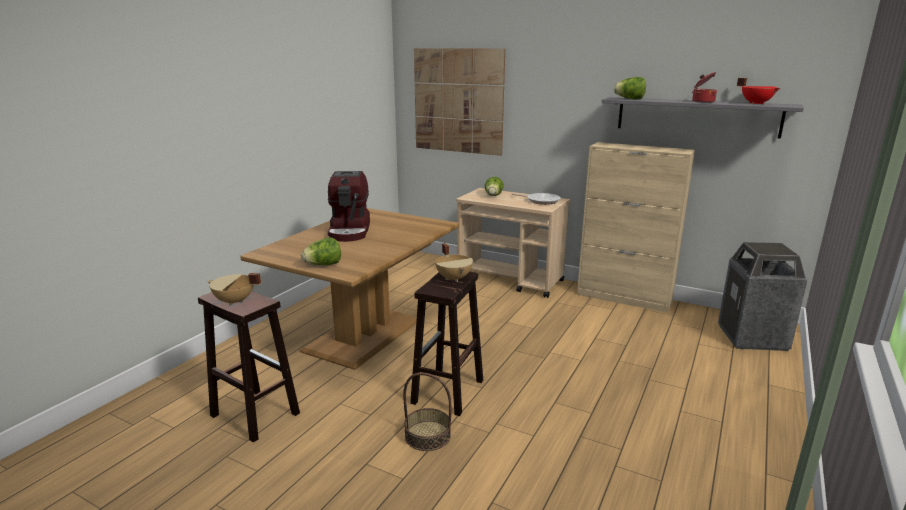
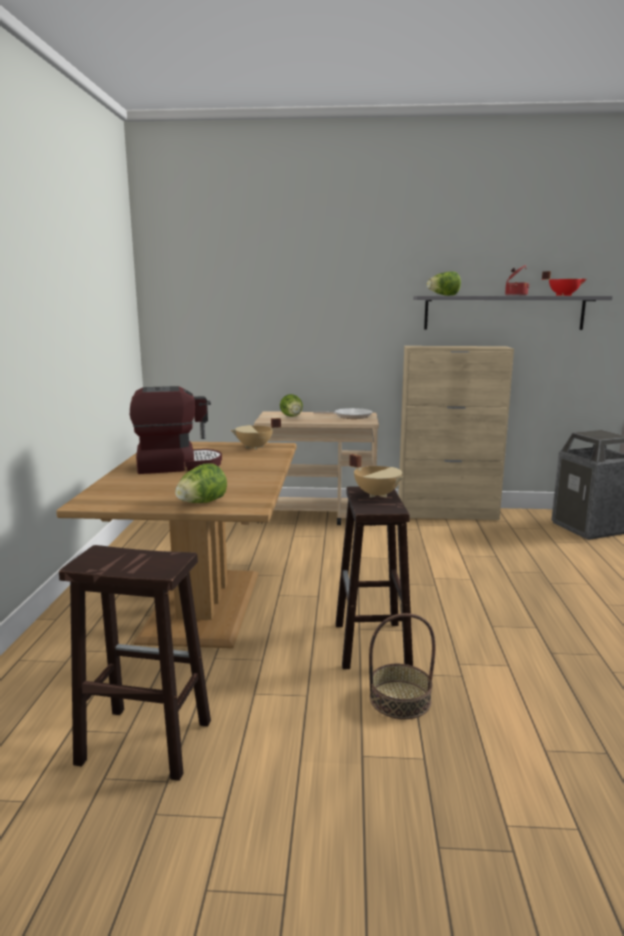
camera: 25 degrees left, 5 degrees down
(234, 302) = (129, 565): beige cooking pot -> beige cooking pot (254, 447)
(350, 231) = (177, 465): coffee machine -> coffee machine turned 75 degrees counterclockwise
(458, 101) = (229, 308): picture -> none

